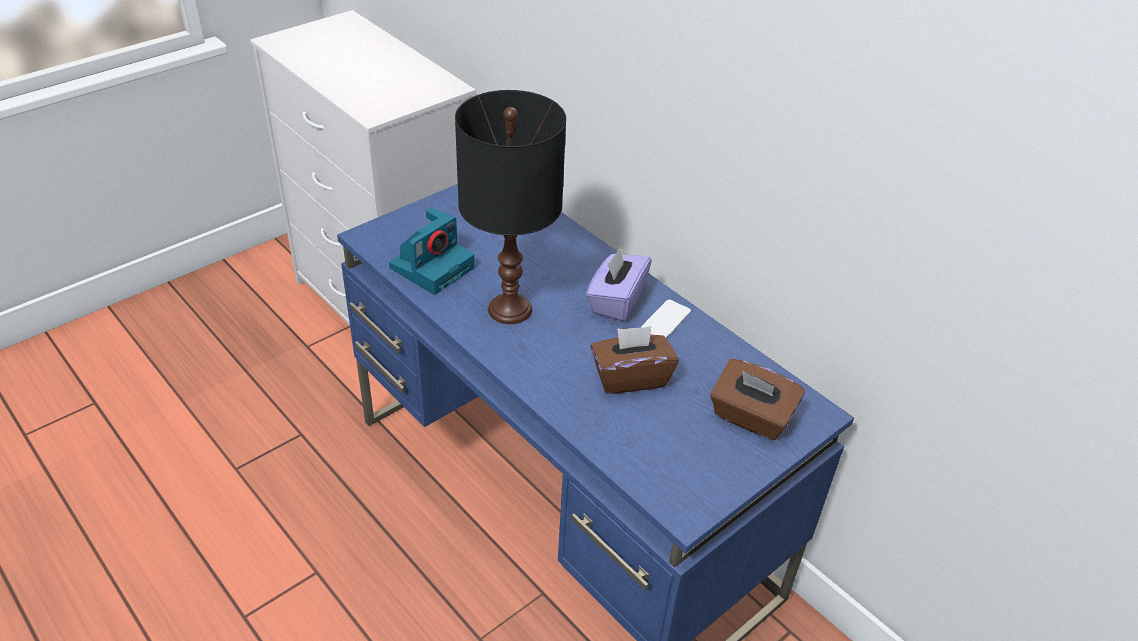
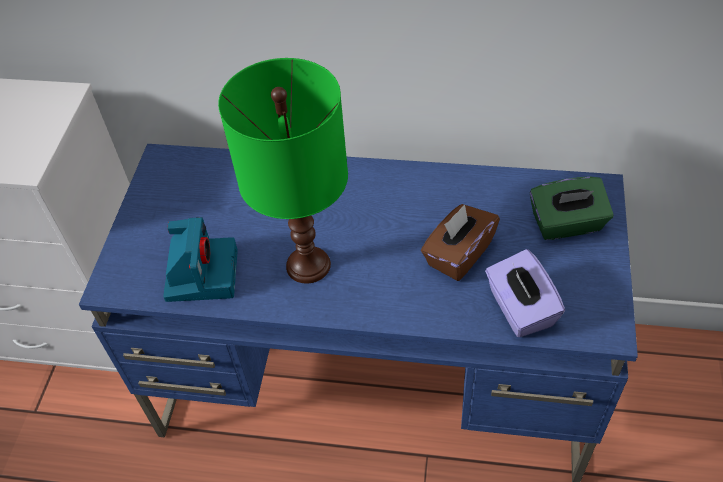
camera: 35 degrees left, 10 degrees up
(509, 309) = (307, 265): black table lamp -> green table lamp
(616, 301) = (377, 198): purple tissue box -> purple tissue box (519, 309)
(665, 320) = (429, 189): phone -> none
(750, 418) = (566, 224): brown tissue box -> green tissue box

